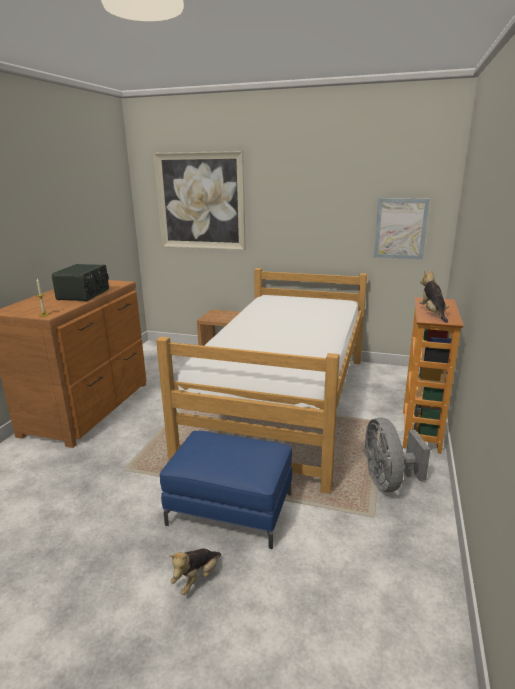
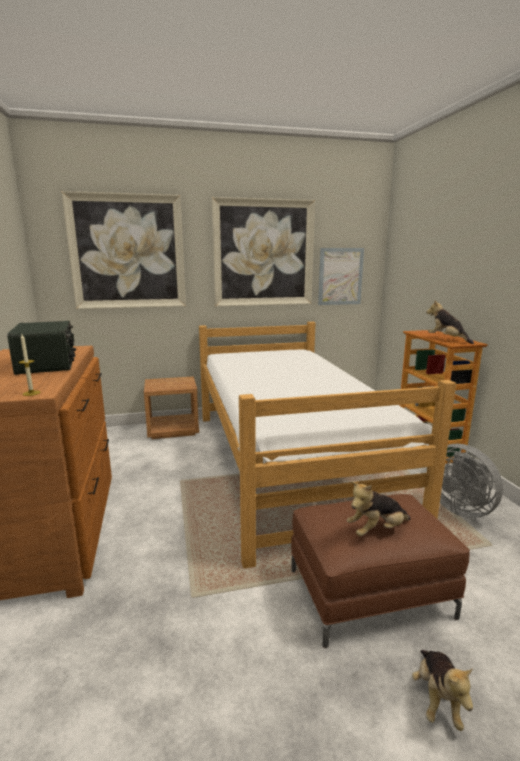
camera: 30 degrees left, 5 degrees down
(216, 458) = (377, 530): none -> plush toy
(230, 509) = (369, 593): blue ottoman -> brown ottoman
(318, 203) = (263, 253): none -> picture

